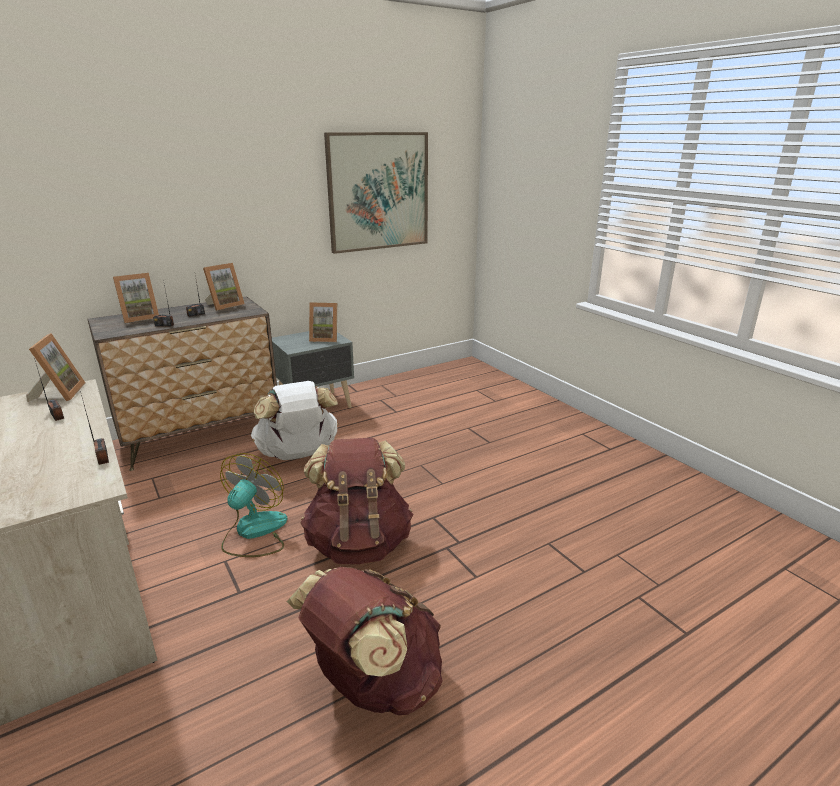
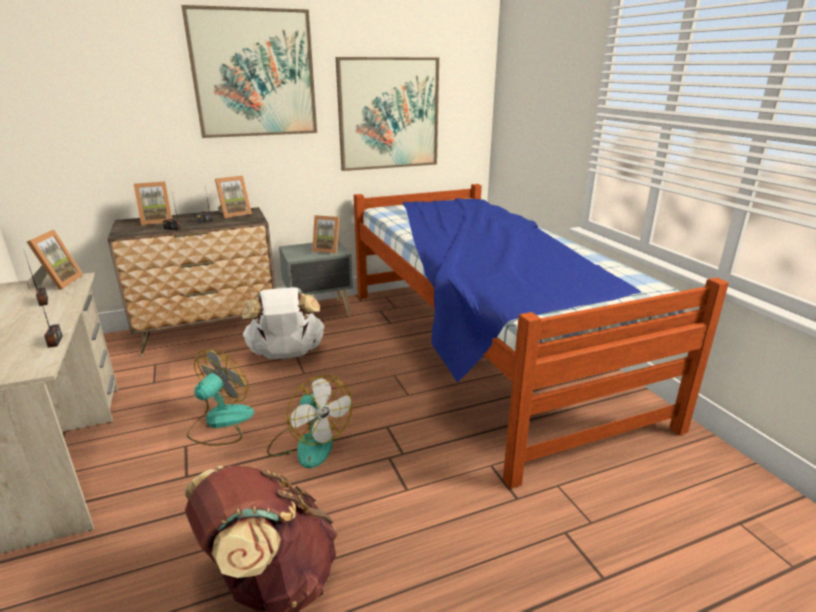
camera: 10 degrees right, 0 degrees up
(239, 151) = (254, 74): none -> picture
(359, 543) = (309, 443): brown backpack -> fan
(500, 431) = (483, 349): none -> bed

